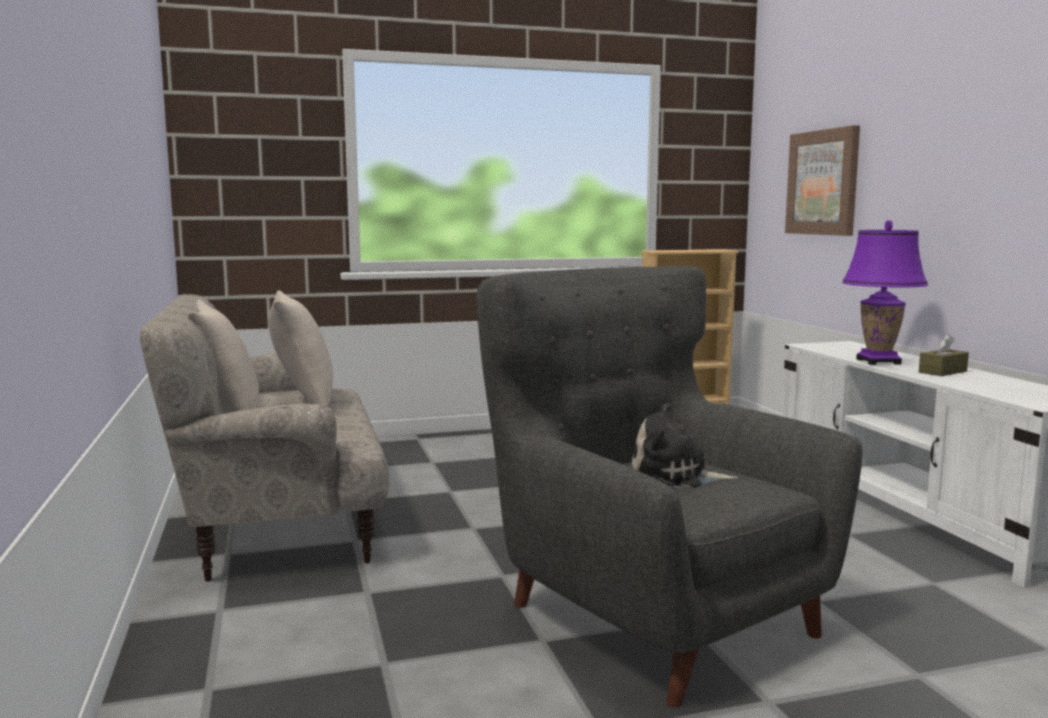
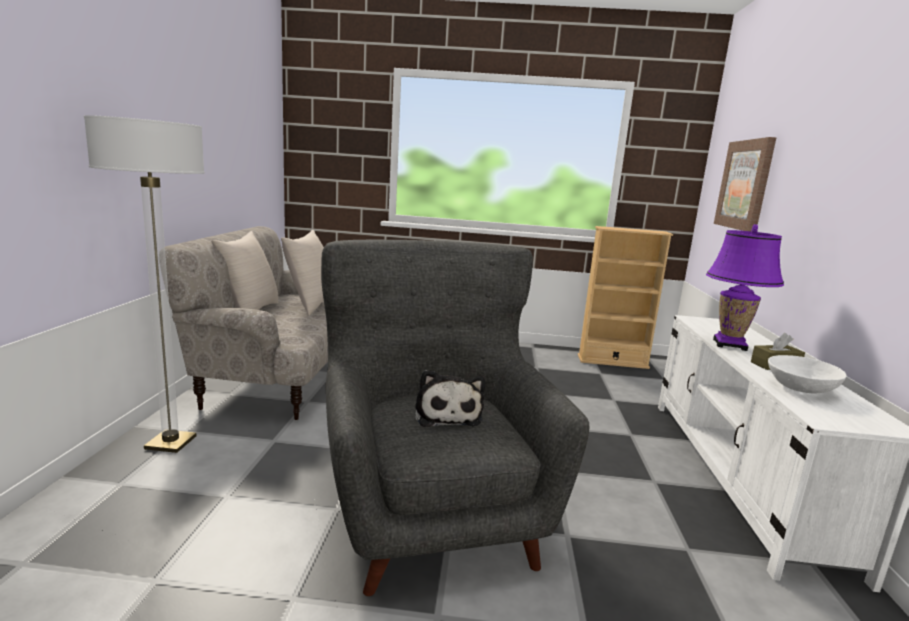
camera: 20 degrees right, 5 degrees up
(219, 628) = (171, 443): none -> floor lamp
(675, 476) = (447, 414): plush toy -> plush toy turned 135 degrees counterclockwise
(989, 385) = (800, 388): none -> white bowl

